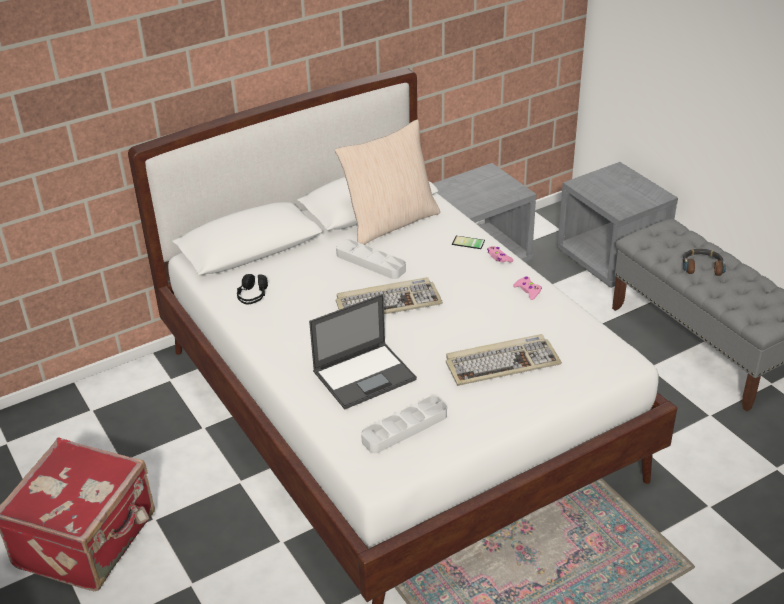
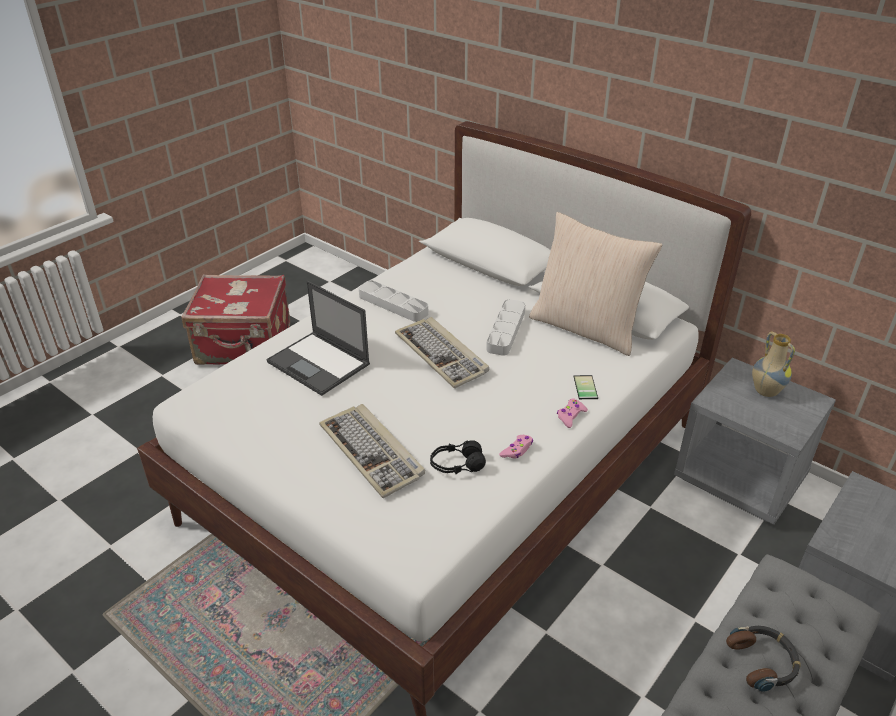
camera: 70 degrees right, 0 degrees up
(252, 296) = (416, 280): black headphones -> black headphones (457, 465)
(404, 428) = (248, 403): grey tray -> grey tray (393, 304)
(470, 186) = (765, 391): none -> vase

